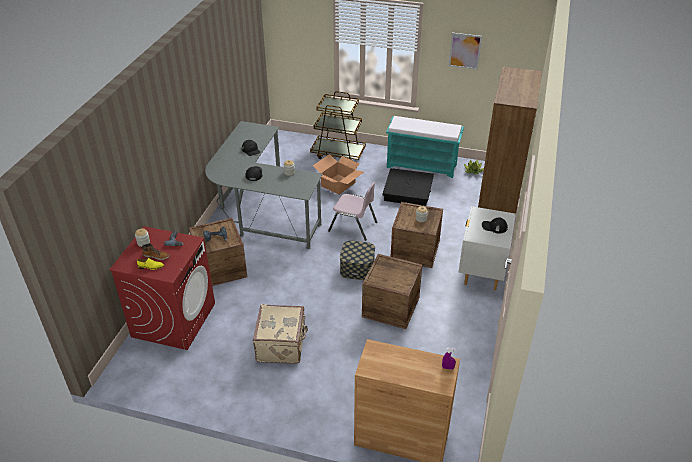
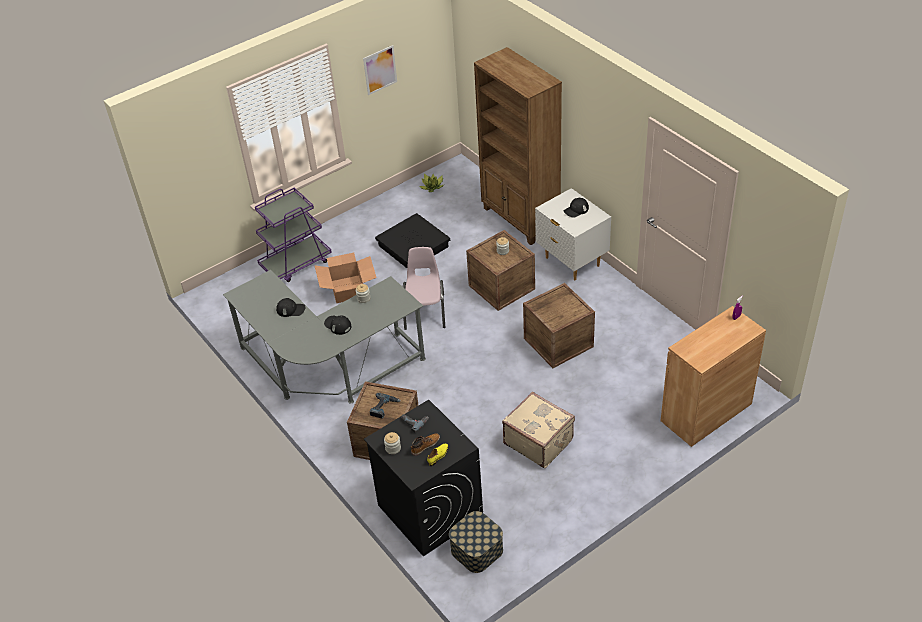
camera: 50 degrees left, 5 degrees up
(174, 319) = (429, 510): red washing machine -> black washing machine
(338, 153) = (296, 263): brown cart -> purple cart
(353, 227) = (425, 311): pink chair -> pink chair turned 60 degrees counterclockwise
(357, 268) = (486, 339): storage box -> storage box (477, 550)
(422, 166) = (386, 215): turquoise bench -> none

